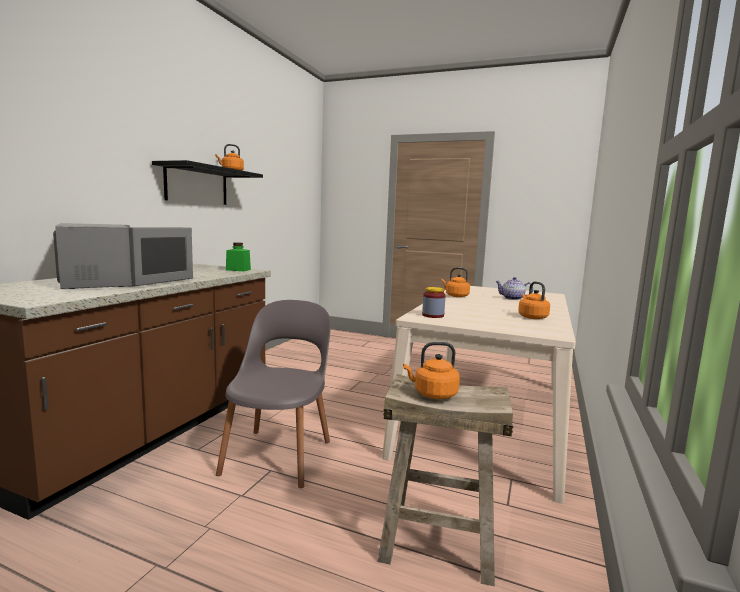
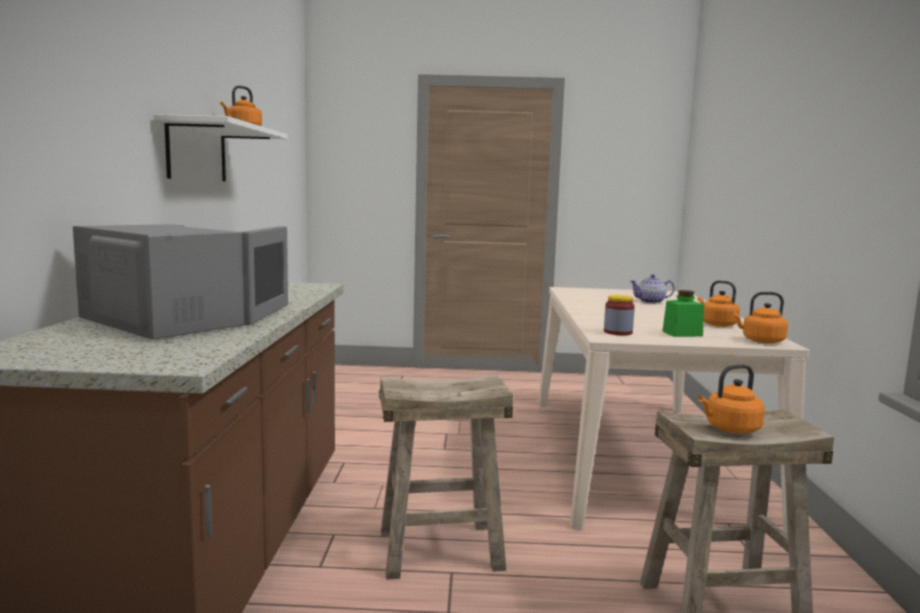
camera: 20 degrees left, 0 degrees up
(197, 185) = (197, 152): black shelf -> white shelf
(238, 270) = (299, 286): green jar -> green jar (682, 334)
(279, 454) = (440, 549): grey chair -> beige stool
(455, 296) = (586, 303): orange kettle -> orange kettle (760, 341)

